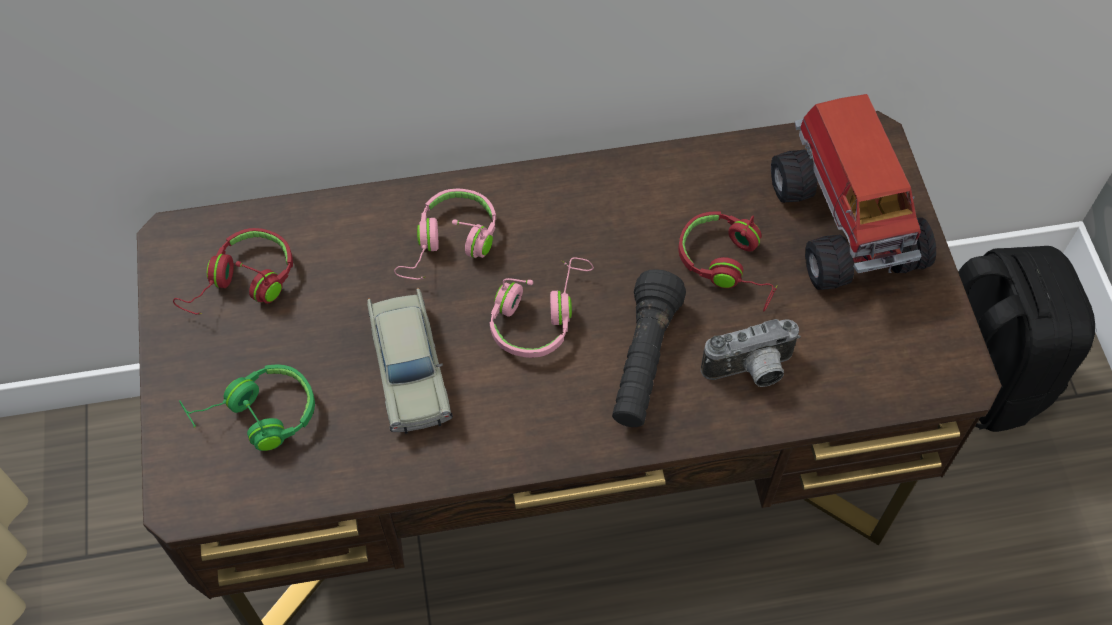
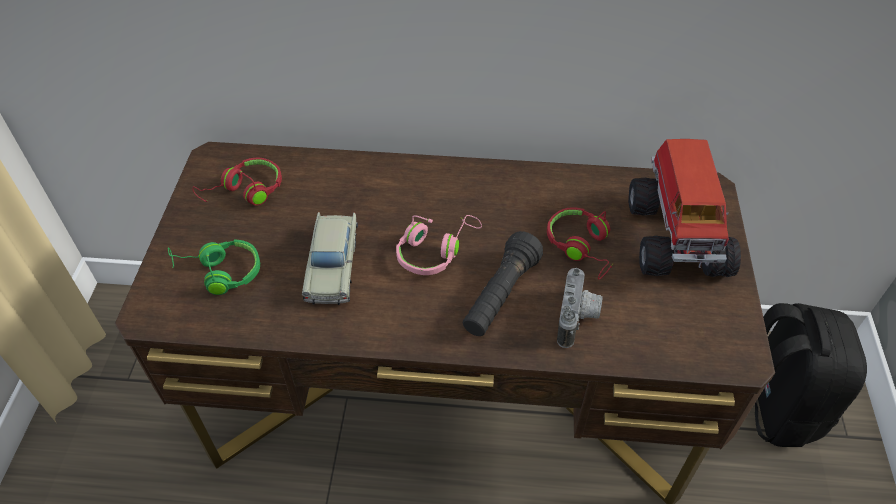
camera: 15 degrees right, 10 degrees down
(450, 244) = (390, 195): pink headphones -> none
(751, 371) = (578, 319): camera -> camera turned 75 degrees counterclockwise

